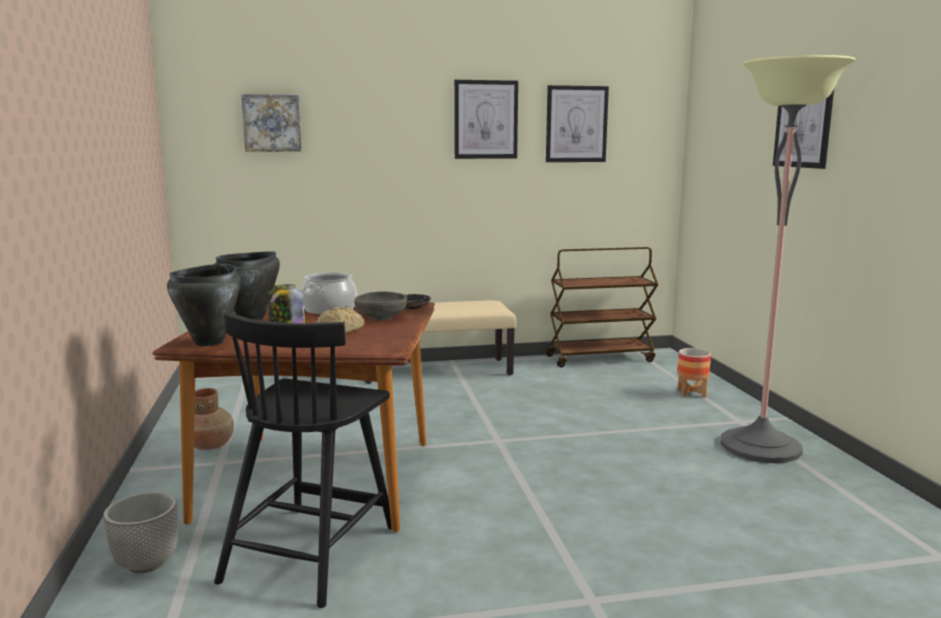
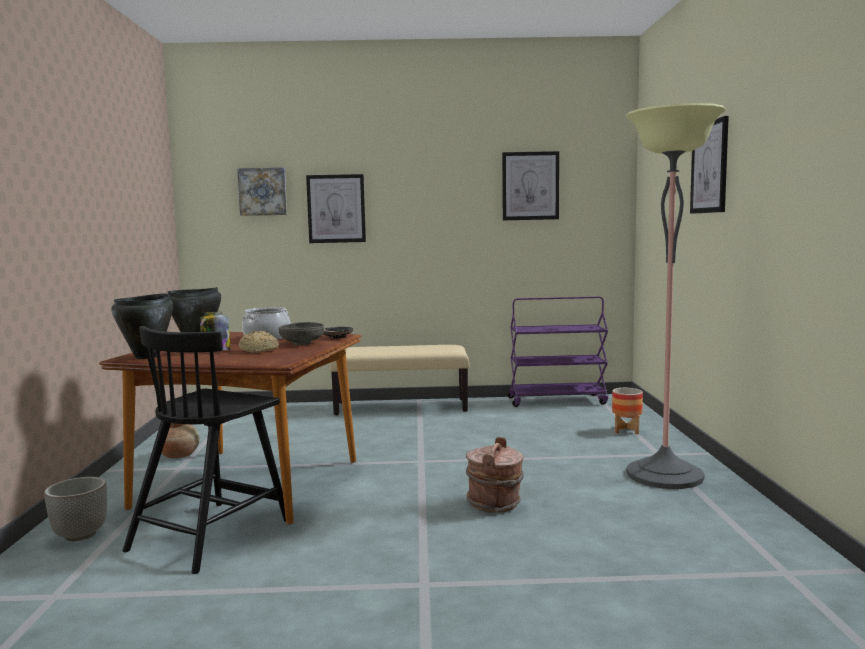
camera: 10 degrees right, 5 degrees down
(485, 119) = (446, 184): picture -> picture (336, 208)
(600, 358) = (557, 400): brown cart -> purple cart
(609, 491) = (495, 503): none -> brown bucket

